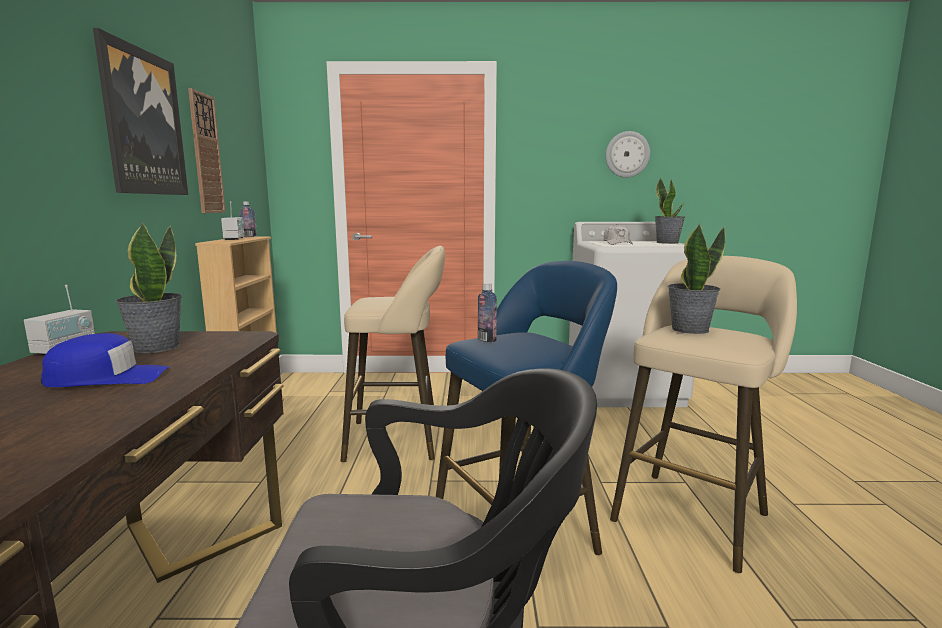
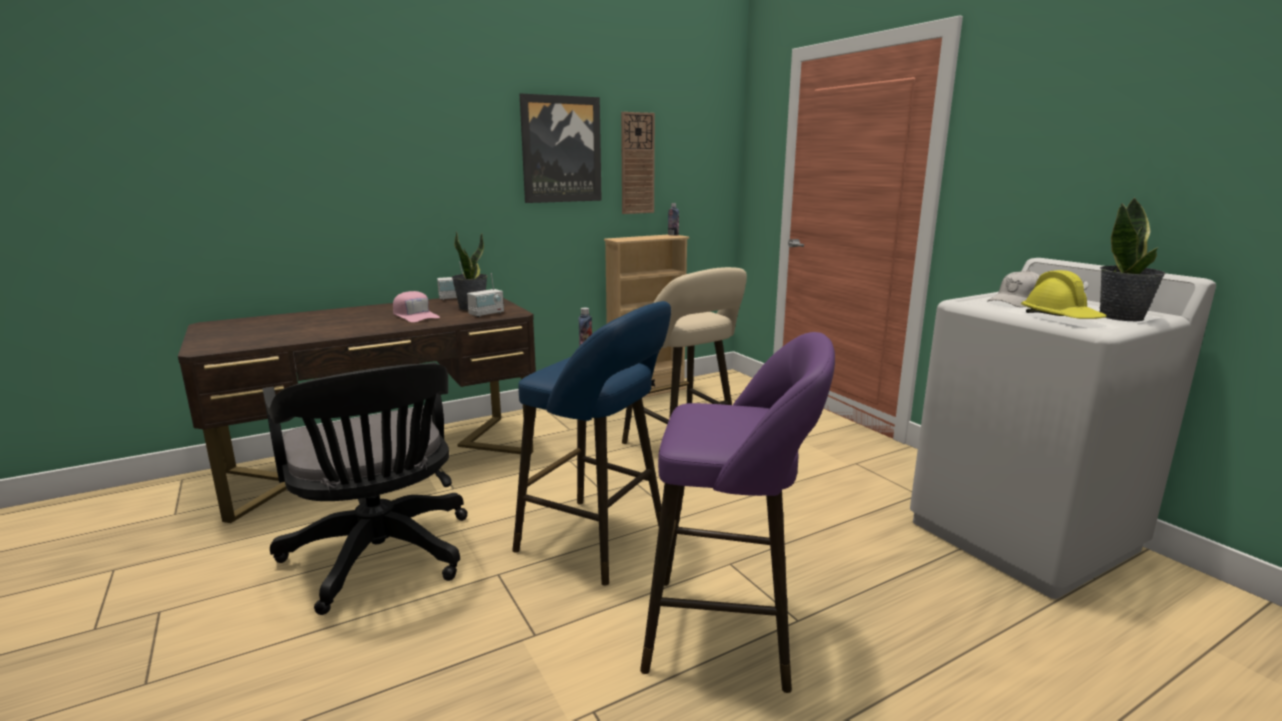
camera: 60 degrees right, 5 degrees up
(107, 378) = (415, 316): blue cap -> pink cap
(234, 238) = (646, 236): radio -> radio (486, 314)
(627, 154) = (1153, 147): wall clock -> none
(663, 245) = (1061, 317): none -> yellow hard hat
(689, 329) = (735, 412): potted plant -> none
(692, 513) = (730, 632): beige stool -> purple stool

